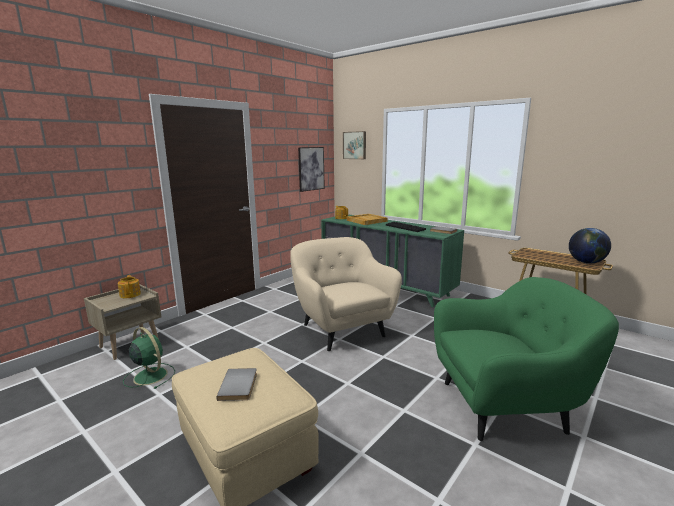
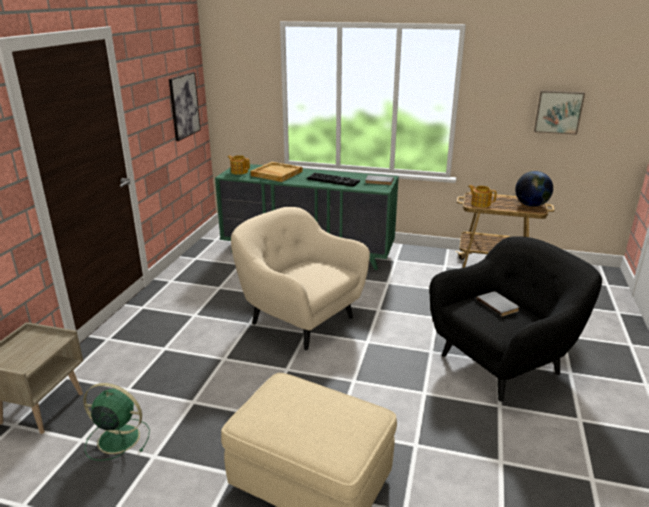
camera: 25 degrees left, 10 degrees up
(130, 294) = (32, 341): teapot -> teapot (480, 204)
(240, 386) = (315, 419): grey book -> grey book (498, 305)
(355, 145) = (238, 68): picture -> picture (558, 112)
(505, 406) = (502, 363): green armchair -> black armchair

